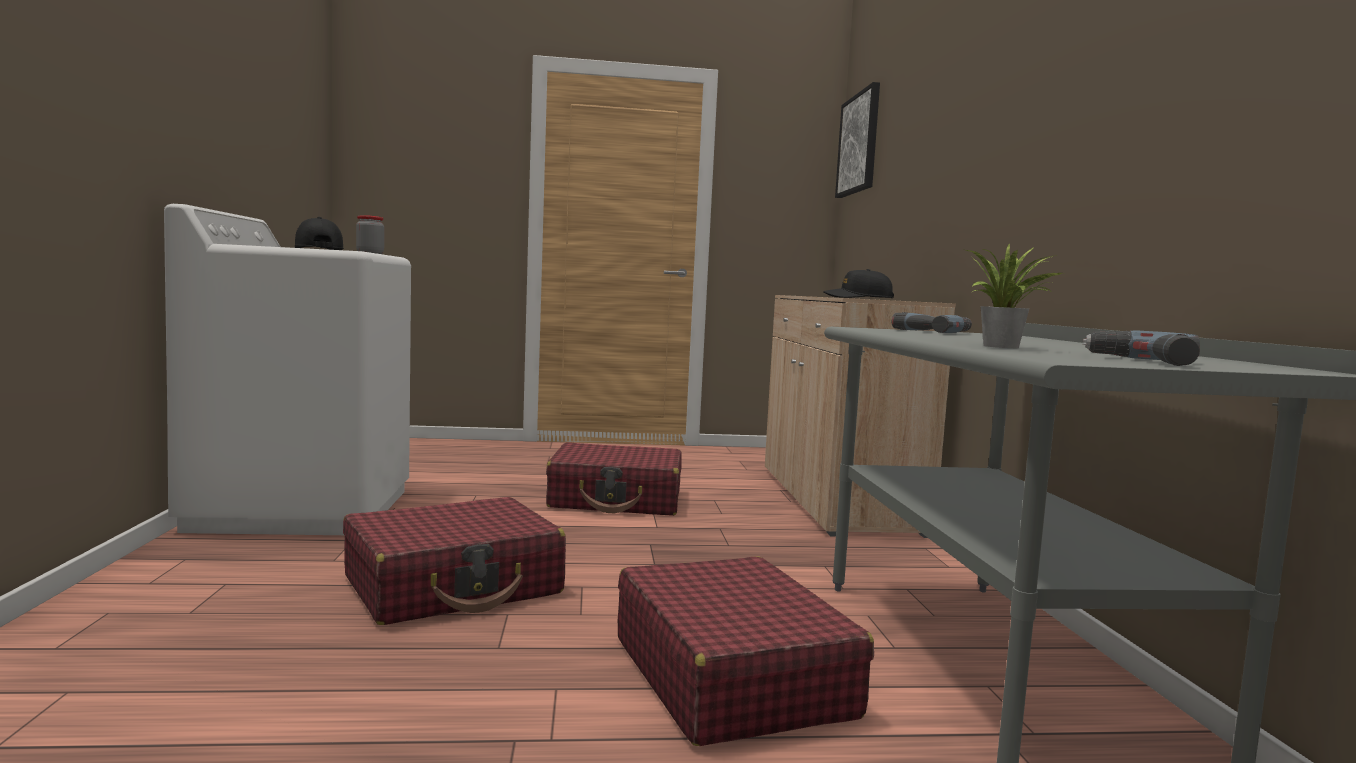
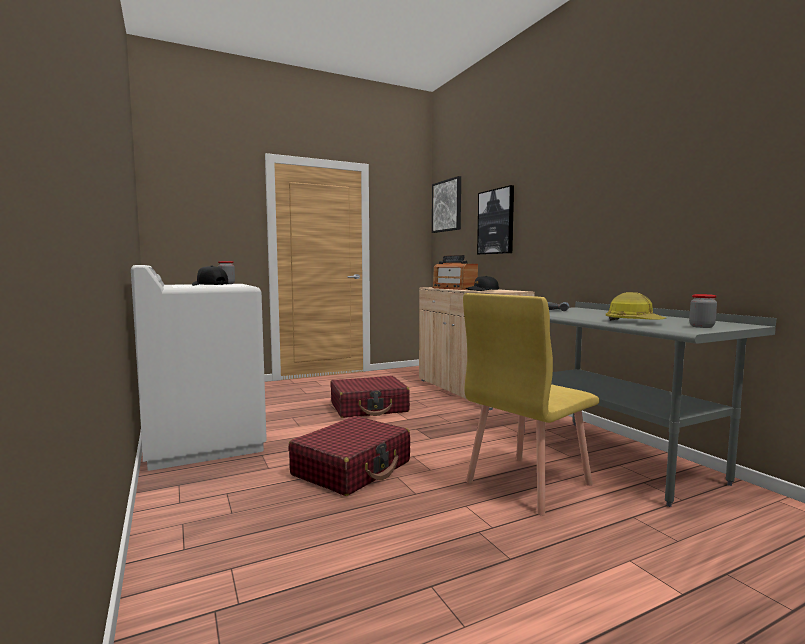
camera: 20 degrees left, 0 degrees up
(731, 676) = (527, 483): red suitcase -> yellow chair
(824, 296) = (454, 288): none -> radio
(918, 165) = (496, 222): none -> picture
(1004, 347) = (633, 322): potted plant -> hard hat
(1144, 361) = (701, 326): power drill -> jar

